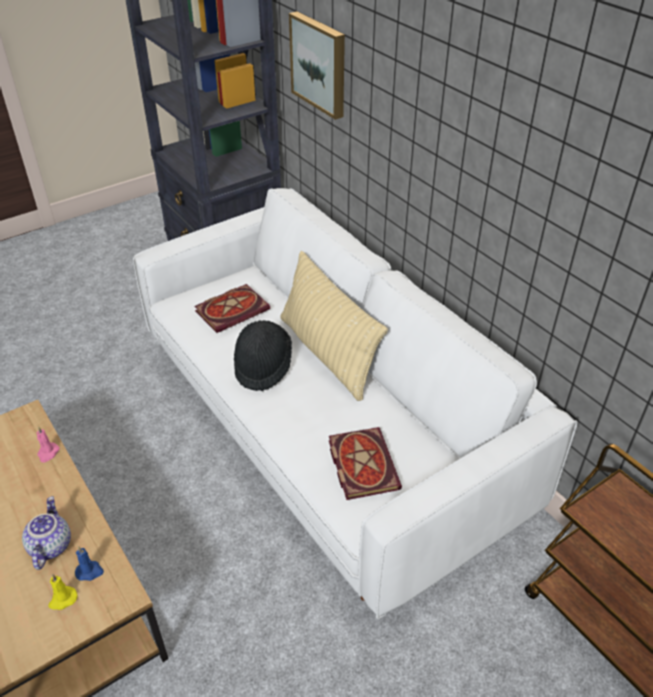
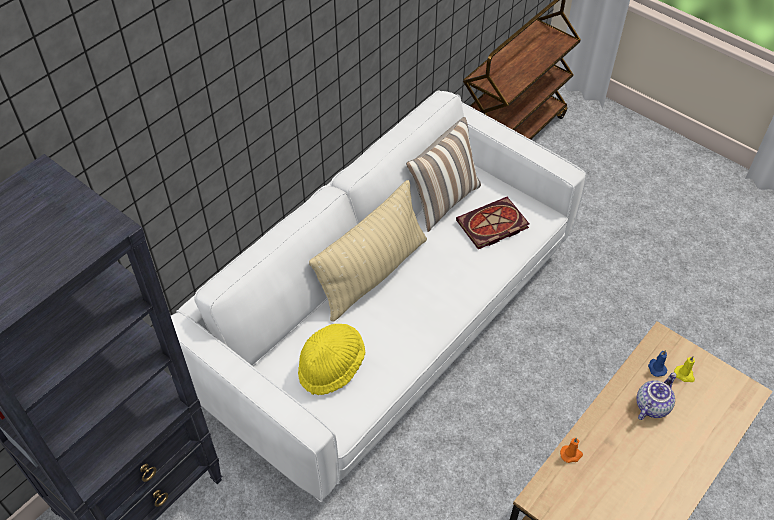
camera: 105 degrees left, 10 degrees up
(48, 453) = (571, 454): pink candle -> orange candle
(50, 546) = (651, 405): teapot -> teapot turned 150 degrees clockwise
(233, 309) = (331, 366): book -> yellow hat
(262, 366) = (408, 316): black hat -> none
(320, 64) = (147, 171): picture -> none
(416, 430) = (443, 200): none -> pillow

